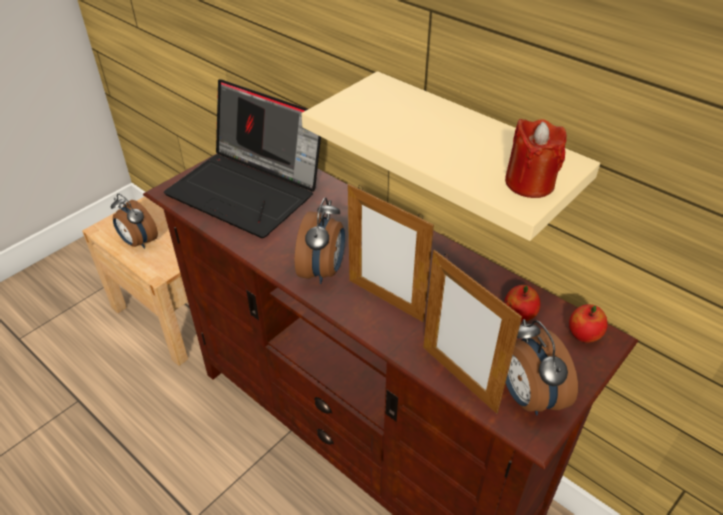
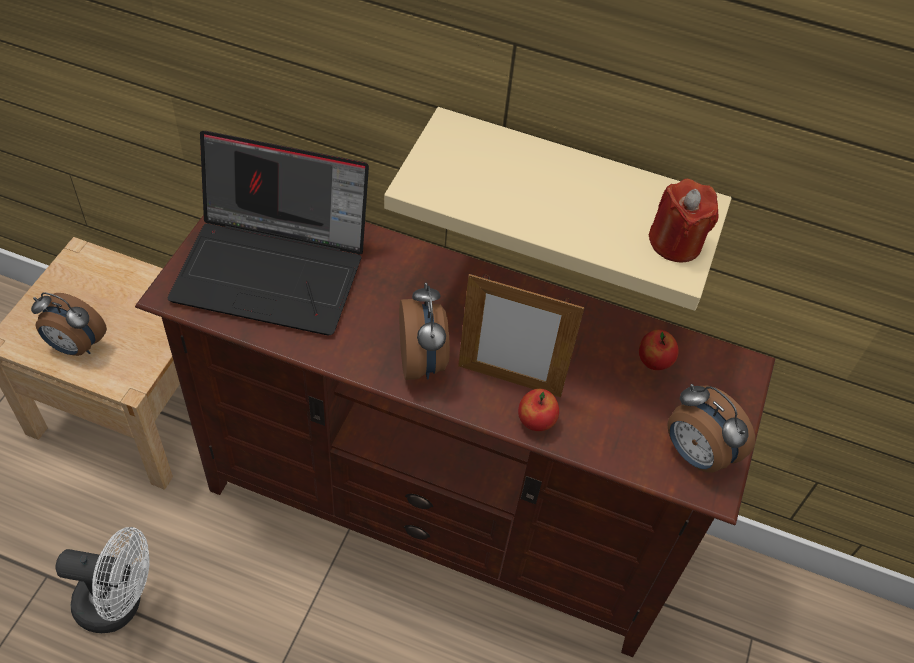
camera: 25 degrees left, 10 degrees up
(113, 433) = (119, 604): none -> white fan
(459, 378) = (623, 453): picture frame -> none
(583, 335) = (724, 368): apple -> apple (536, 422)

